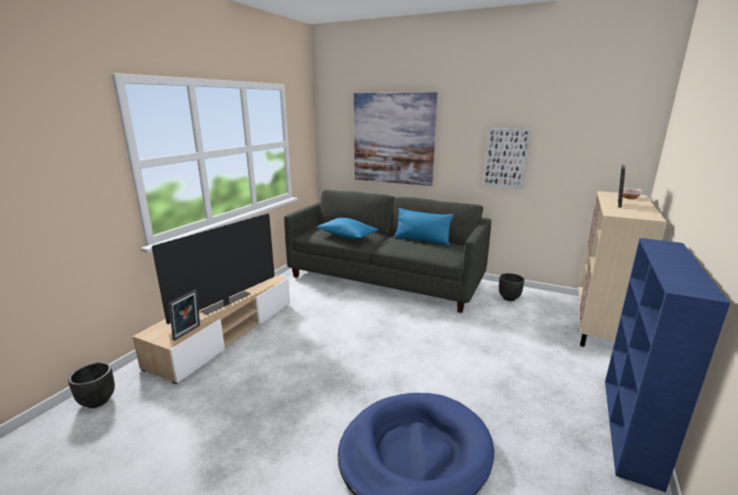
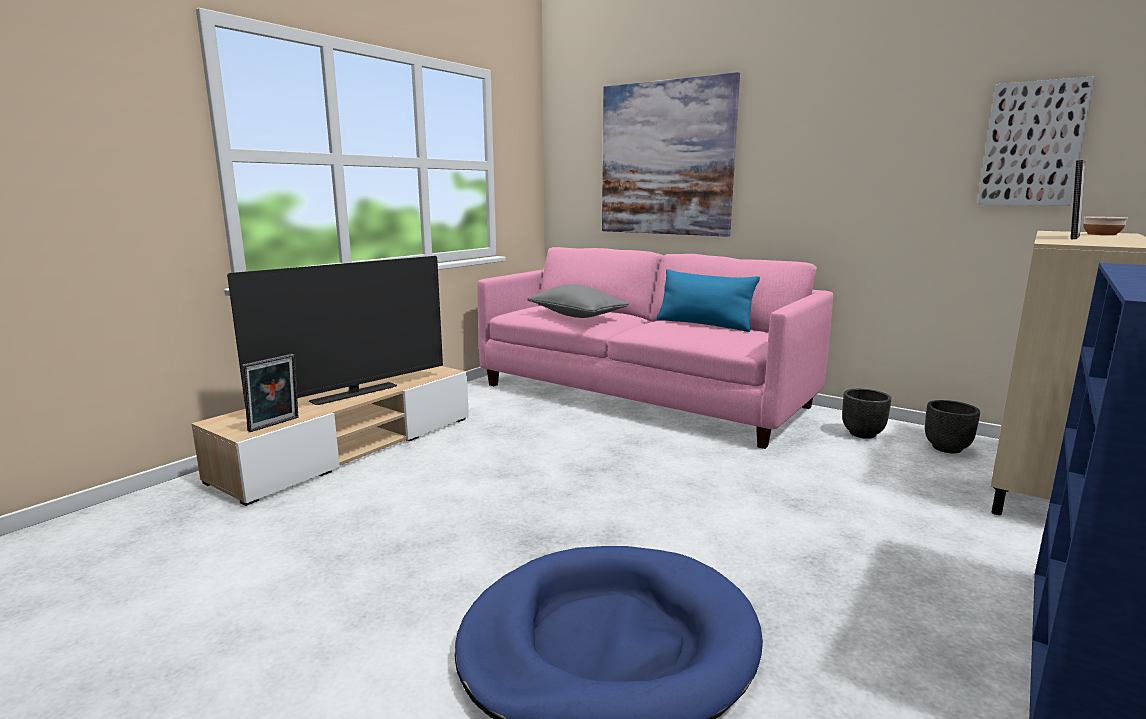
camera: 10 degrees right, 5 degrees down
(97, 401) = (119, 517): black planter -> black planter (947, 449)
(347, 236) = (576, 316): blue pillow -> grey pillow
(385, 278) = (641, 395): grey sofa -> pink sofa
(506, 158) = (861, 180): picture -> picture (1033, 144)

